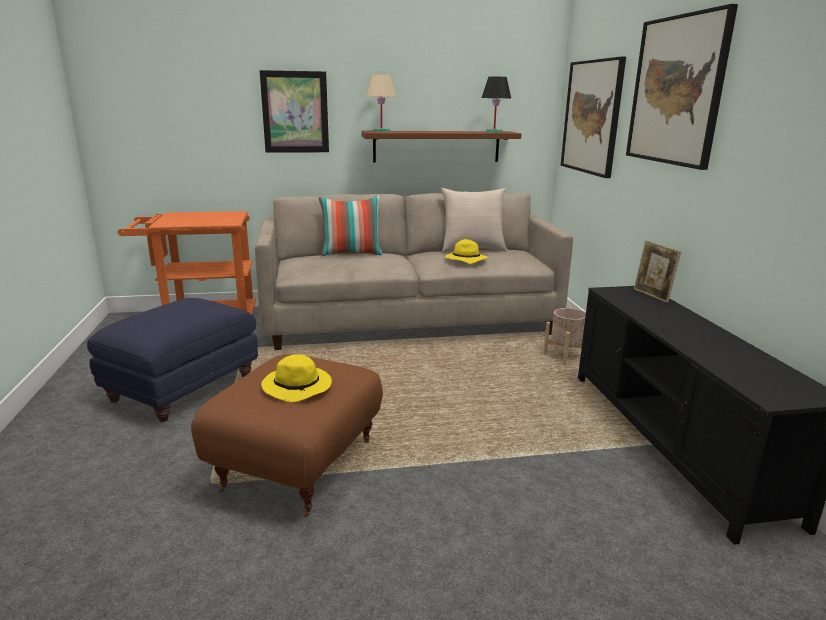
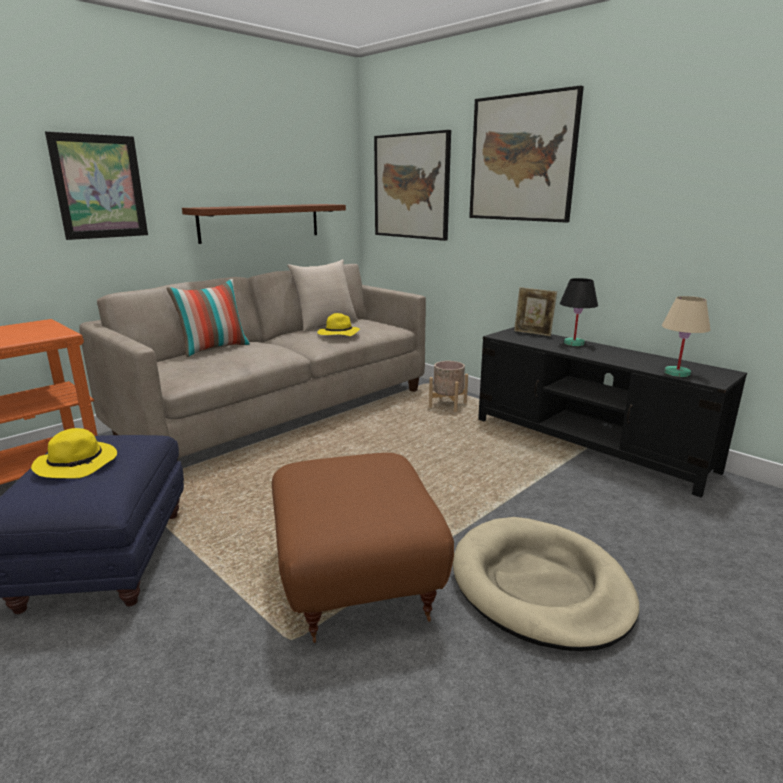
camera: 35 degrees left, 0 degrees up
(298, 387) = (370, 488): yellow hat -> yellow hat (78, 464)
(381, 131) = (210, 207): beige table lamp -> beige table lamp (676, 373)
(424, 537) = (540, 586): none -> beige dog bed
(494, 132) = (318, 204): black table lamp -> black table lamp (573, 343)

